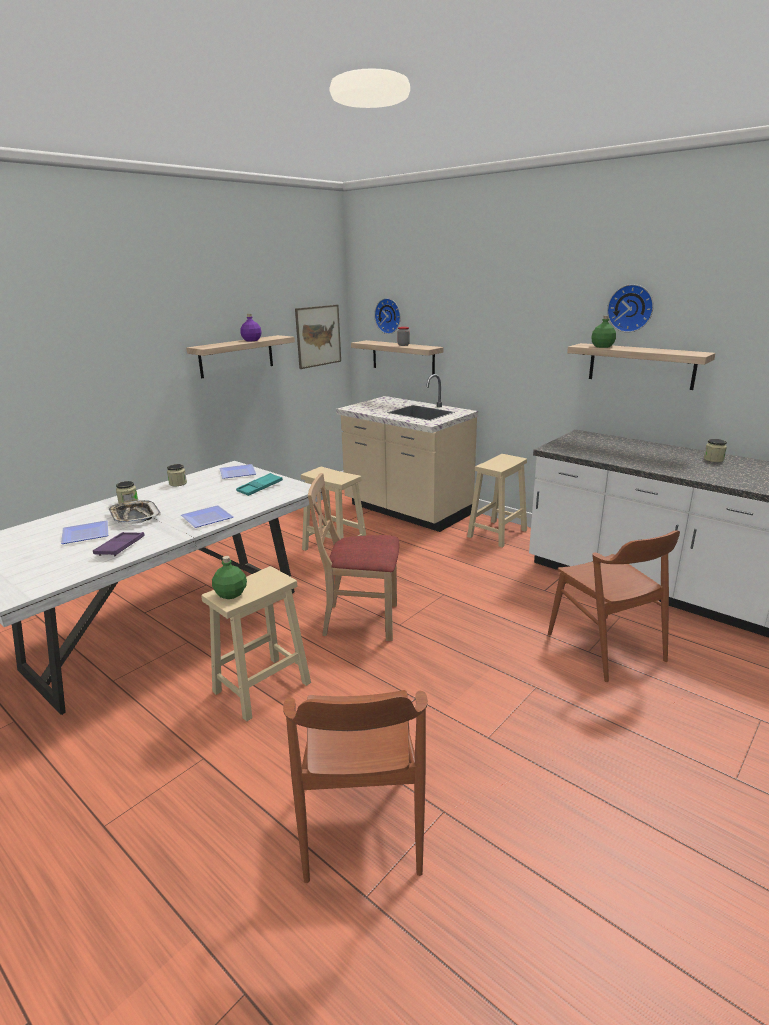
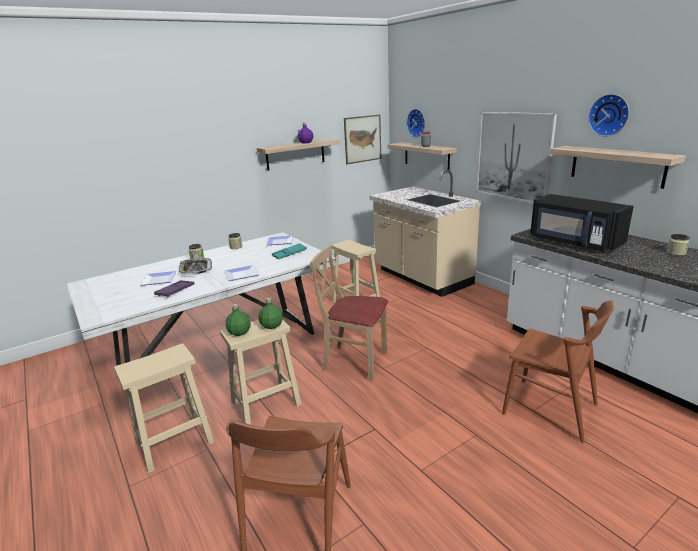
camera: 15 degrees right, 0 degrees up
(497, 534) = (488, 302): beige stool -> beige stool (173, 443)
(518, 356) = (513, 156): none -> picture
(602, 347) = (581, 149): green bottle -> green bottle (271, 325)
(605, 647) = (550, 409): brown chair -> brown chair turned 45 degrees counterclockwise
(606, 454) = (574, 243): none -> black microwave

